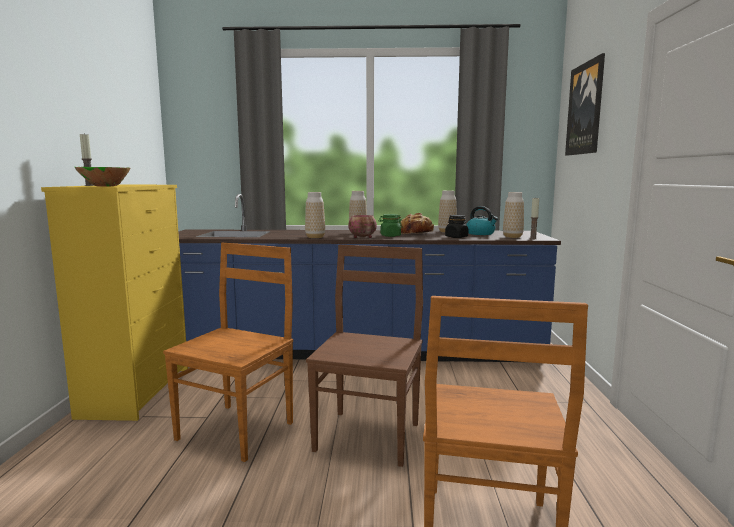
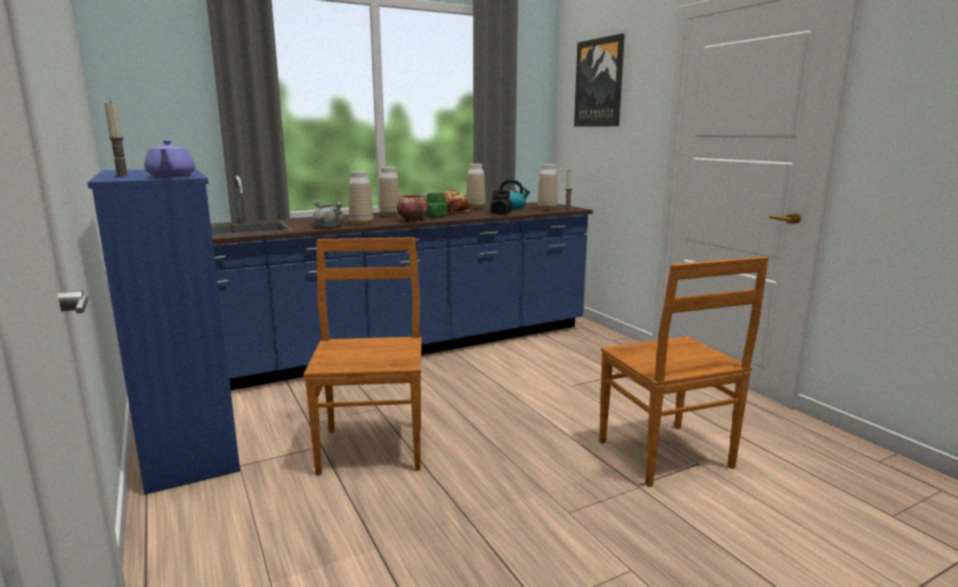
camera: 30 degrees left, 5 degrees up
(105, 186) = (171, 176): green bowl -> purple teapot
(138, 391) = (190, 444): yellow dresser -> blue dresser
(287, 237) = (328, 226): none -> grey cooking pot
(368, 435) = (503, 417): brown chair -> none

